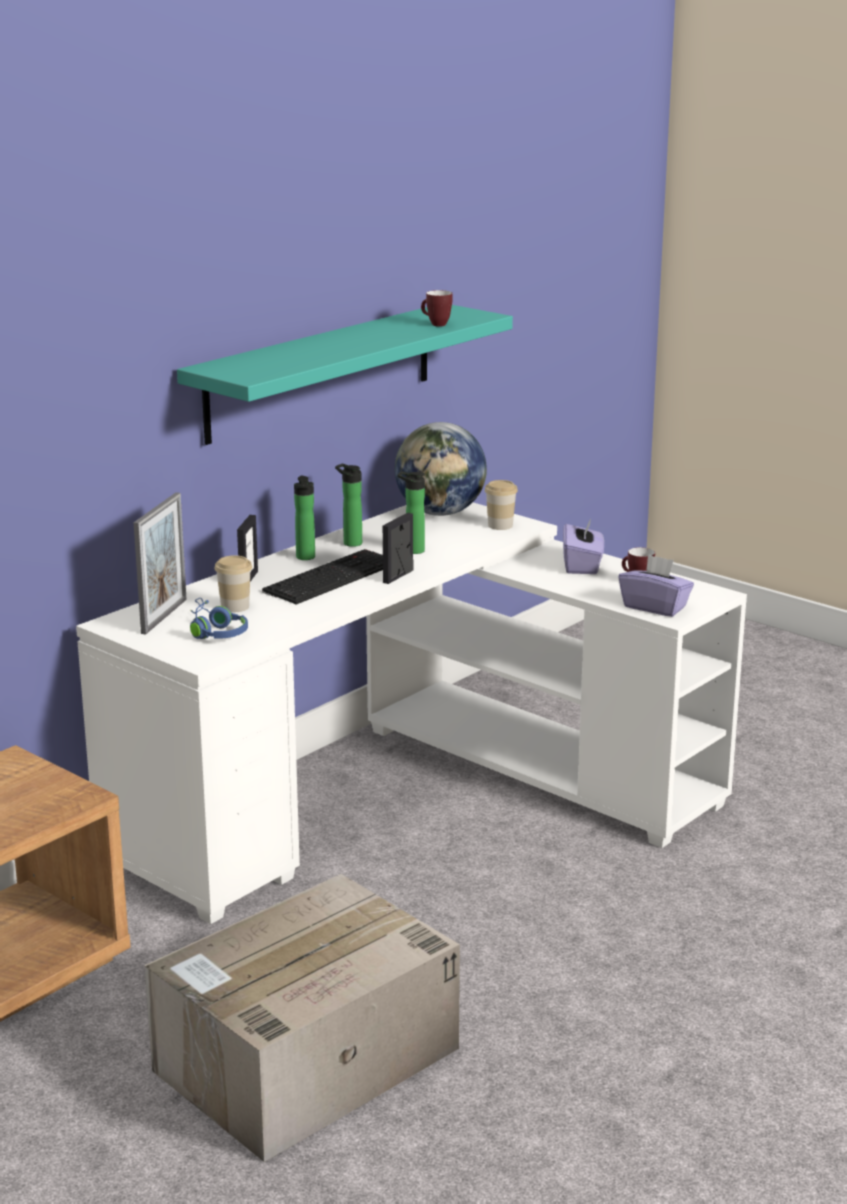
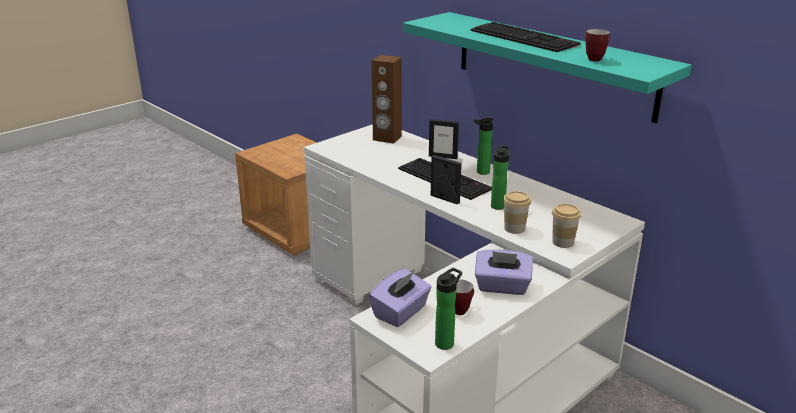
camera: 95 degrees right, 5 degrees up
(164, 616) = (387, 138): picture frame -> brown speaker
(215, 631) = (361, 149): blue headphones -> none
(235, 607) = (397, 154): cup -> cup (514, 228)
(304, 1062) = (185, 306): cardboard box -> none
(341, 342) = (525, 38): none -> keyboard
(350, 543) = (513, 186): bottle -> bottle (446, 342)
(440, 513) = (589, 219): globe -> none

